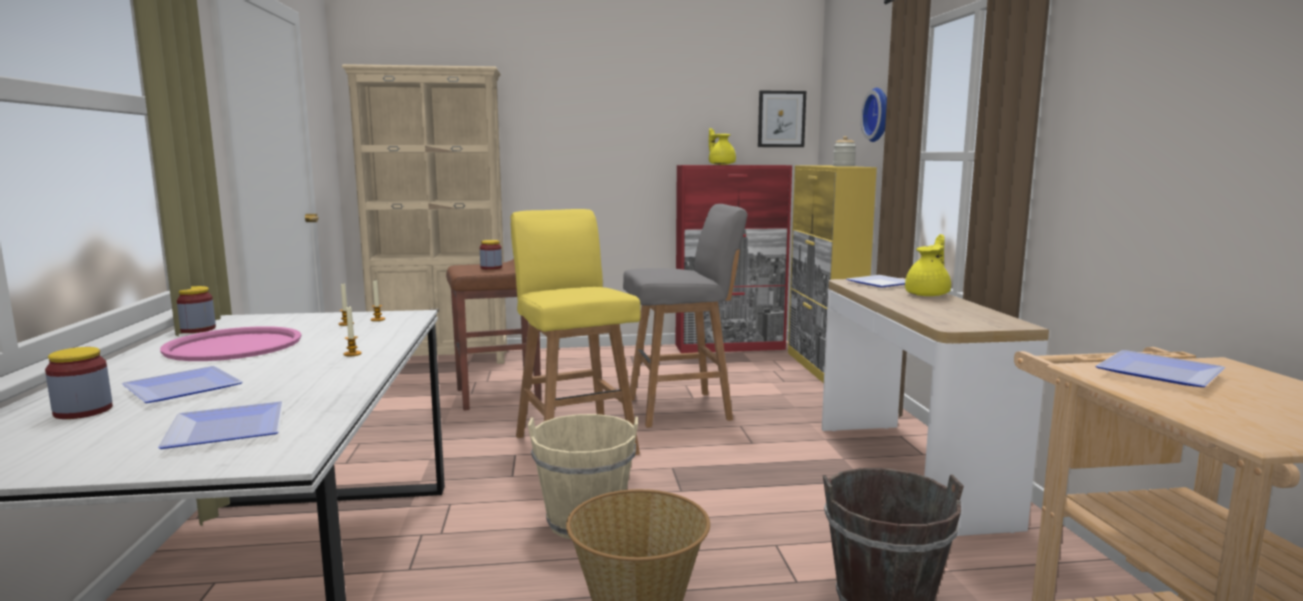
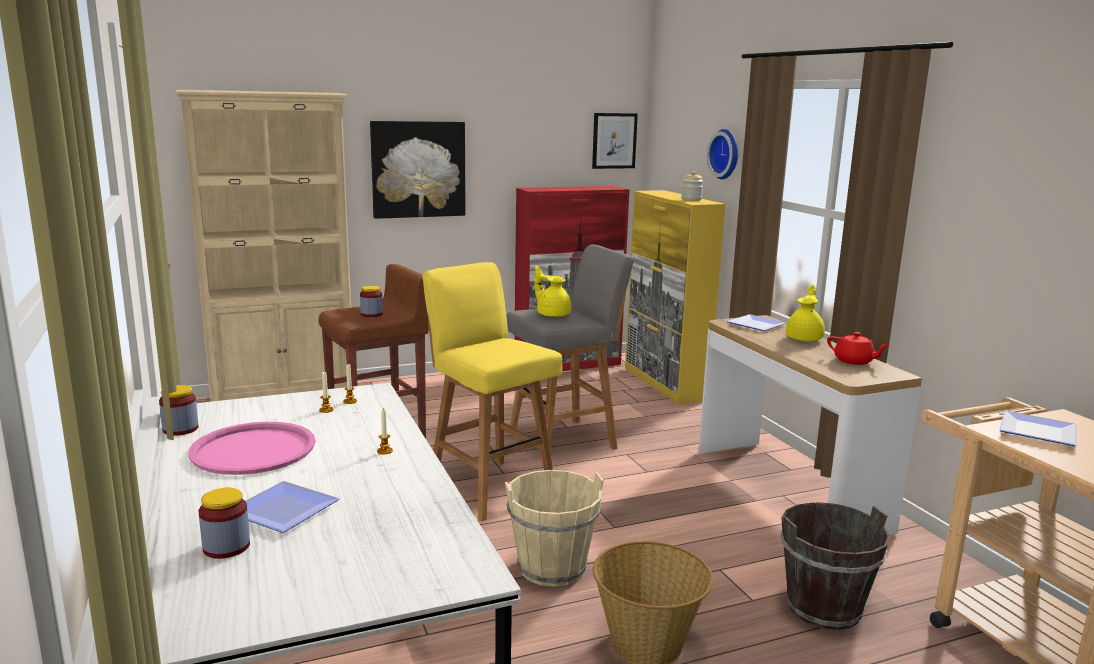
camera: 15 degrees left, 5 degrees up
(223, 429) = (388, 553): plate -> none
(578, 145) = (418, 169): none -> picture
(721, 164) = (561, 188): yellow teapot -> yellow teapot (552, 314)
(971, 313) = (854, 361): none -> red teapot

